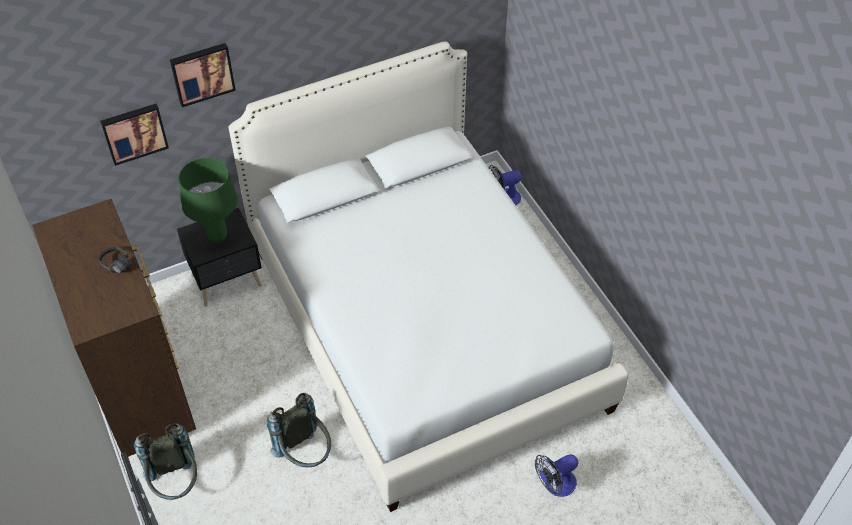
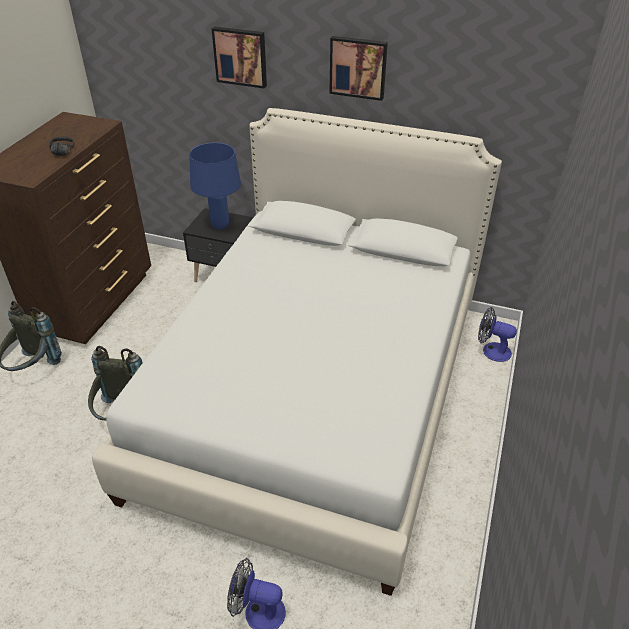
camera: 45 degrees right, 10 degrees down
(134, 132) = (180, 90): picture -> picture (358, 67)
(217, 236) = (220, 225): green table lamp -> blue table lamp

